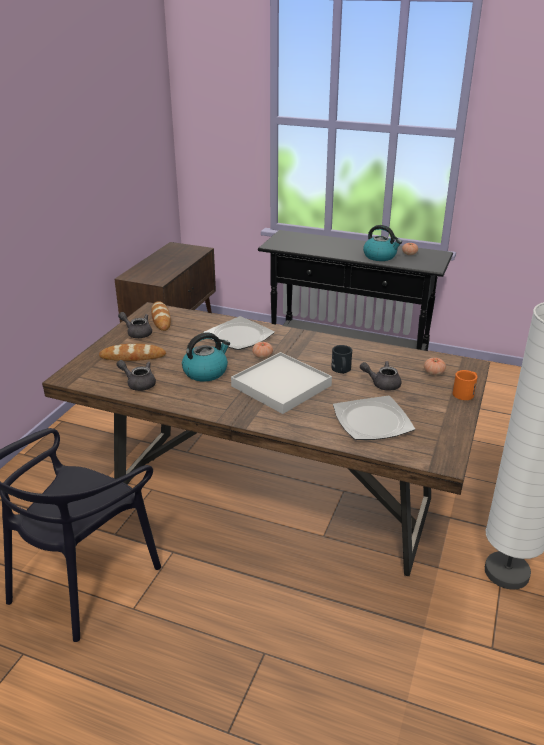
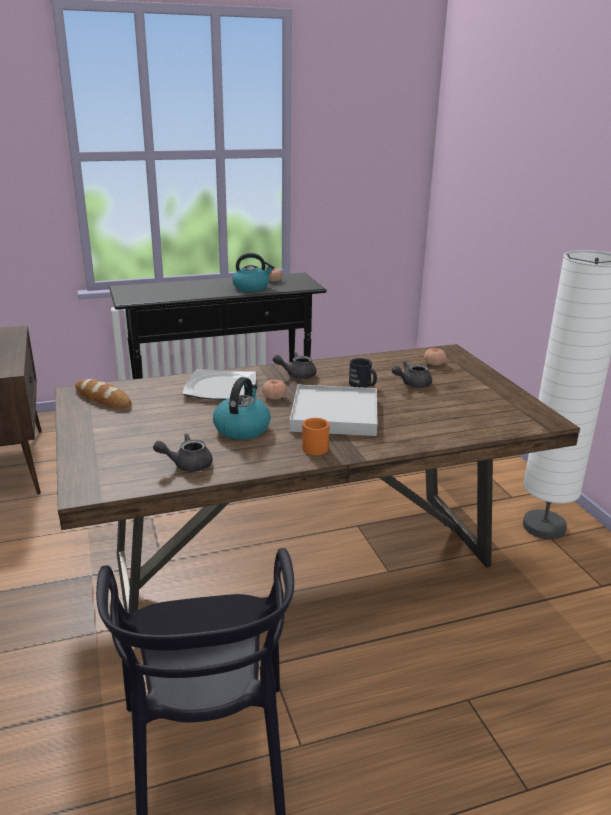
camera: 40 degrees left, 5 degrees down
(133, 356) = (133, 443): bread -> none
(137, 333) = (97, 419): grey teapot -> grey teapot (296, 375)
(371, 421) = (452, 413): plate -> none
(465, 392) = (479, 370): orange mug -> orange mug (315, 445)

